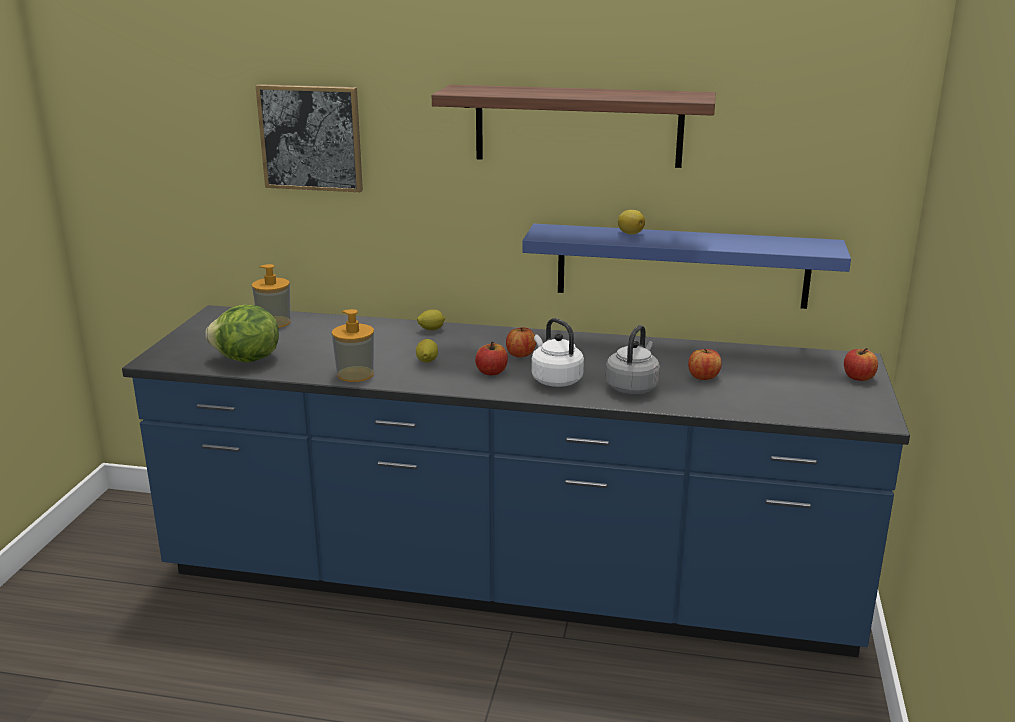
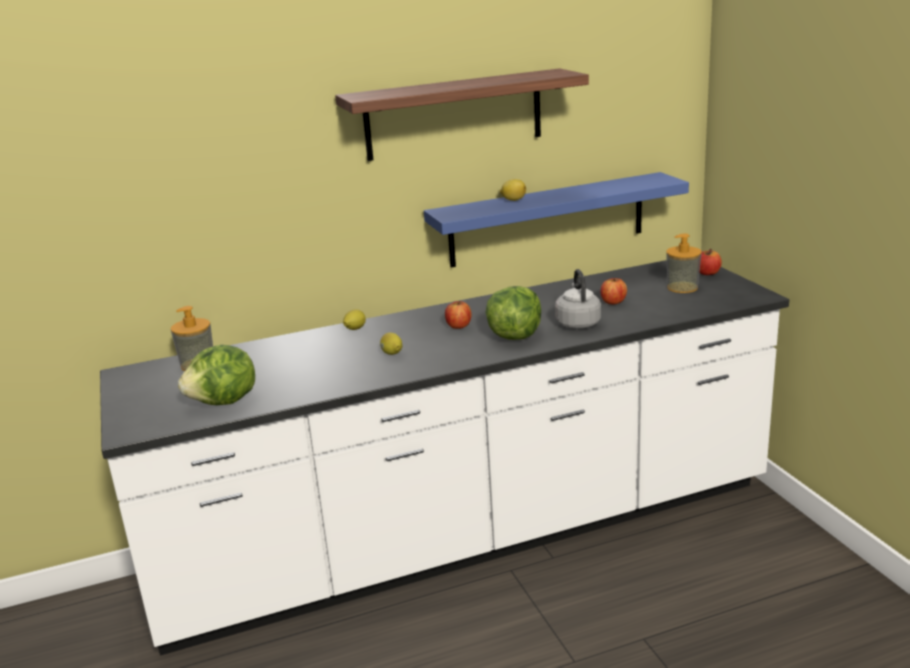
camera: 30 degrees left, 0 degrees up
(311, 138) = (198, 170): picture -> none
(355, 374) = (347, 382): soap dispenser -> soap dispenser (682, 287)
(491, 372) = (458, 345): apple -> none
(507, 584) = (469, 537): blue counter -> white counter
(555, 379) = (514, 335): white kettle -> lettuce

